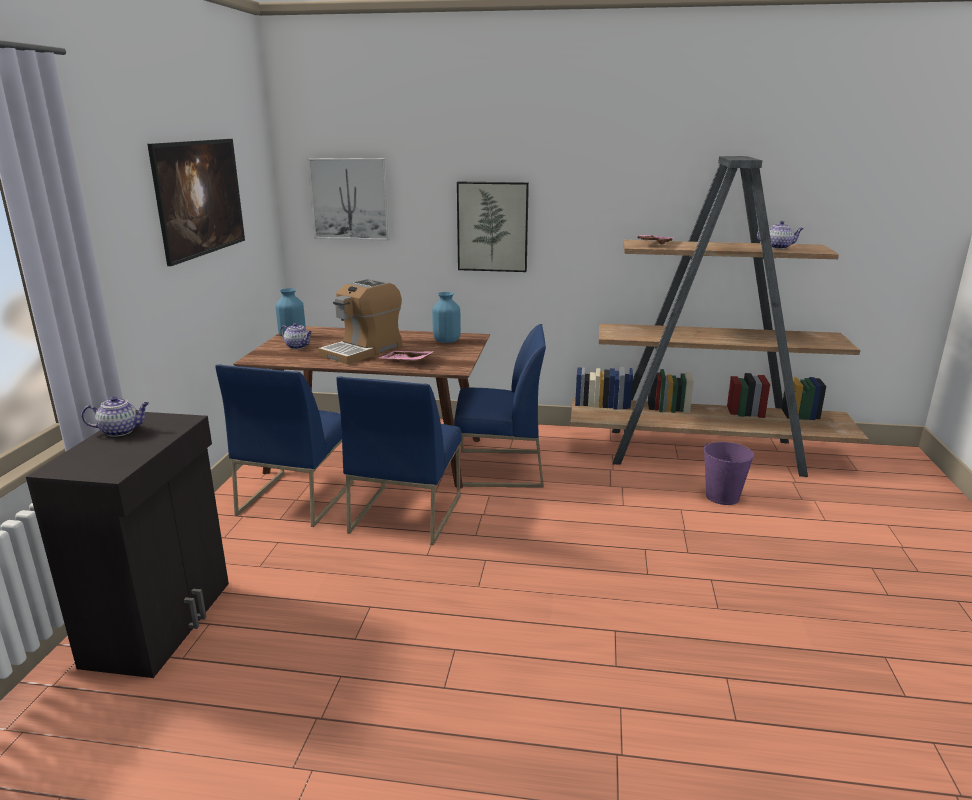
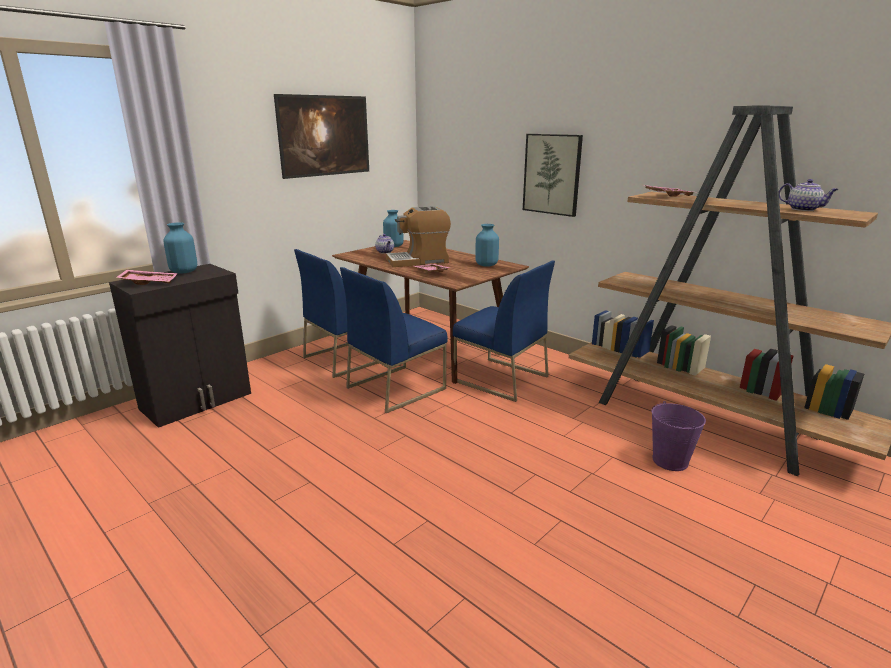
camera: 35 degrees right, 0 degrees up
(103, 459) = (149, 282): none -> pink tray
(121, 431) = (184, 271): teapot -> blue vase
(350, 199) = (457, 147): picture -> none

